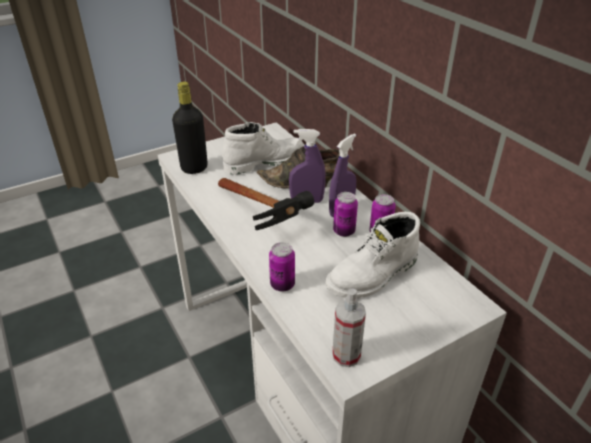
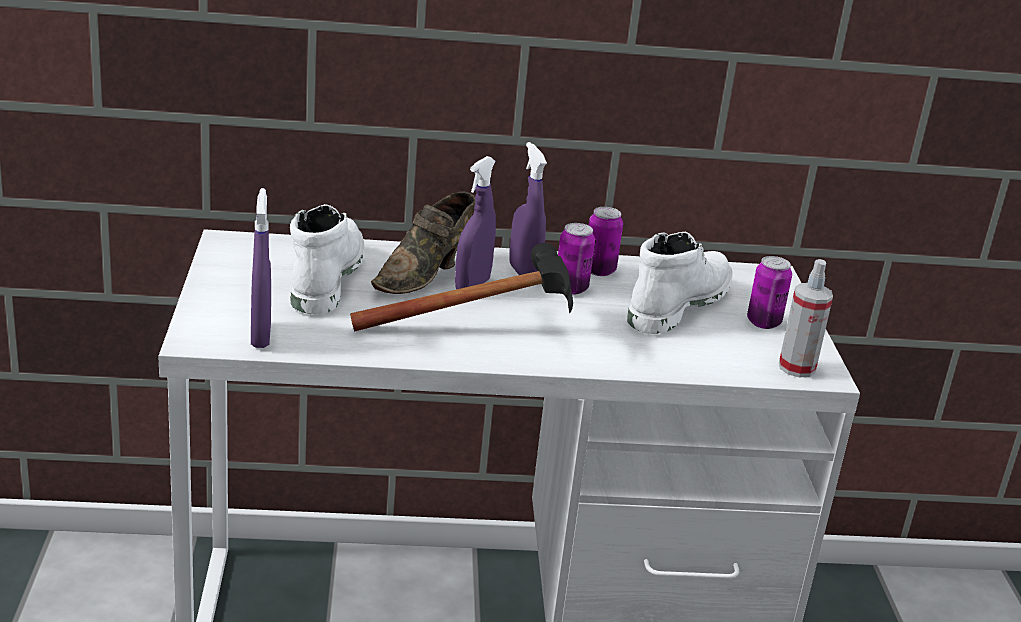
camera: 65 degrees left, 10 degrees down
(194, 168) = (261, 335): black bottle -> purple spray bottle
(282, 285) = (643, 363): can -> can (763, 322)
(374, 275) = (676, 304): white boot -> white boot turned 135 degrees counterclockwise

